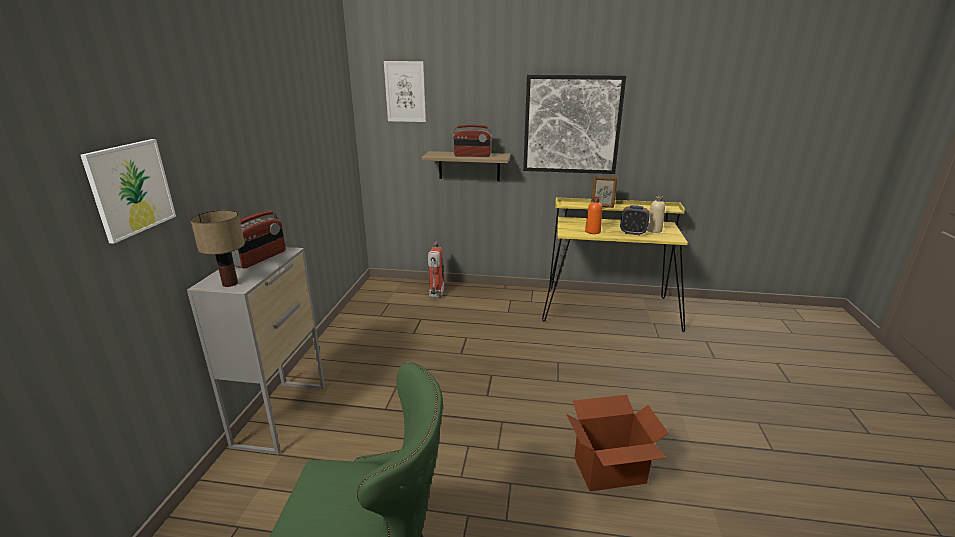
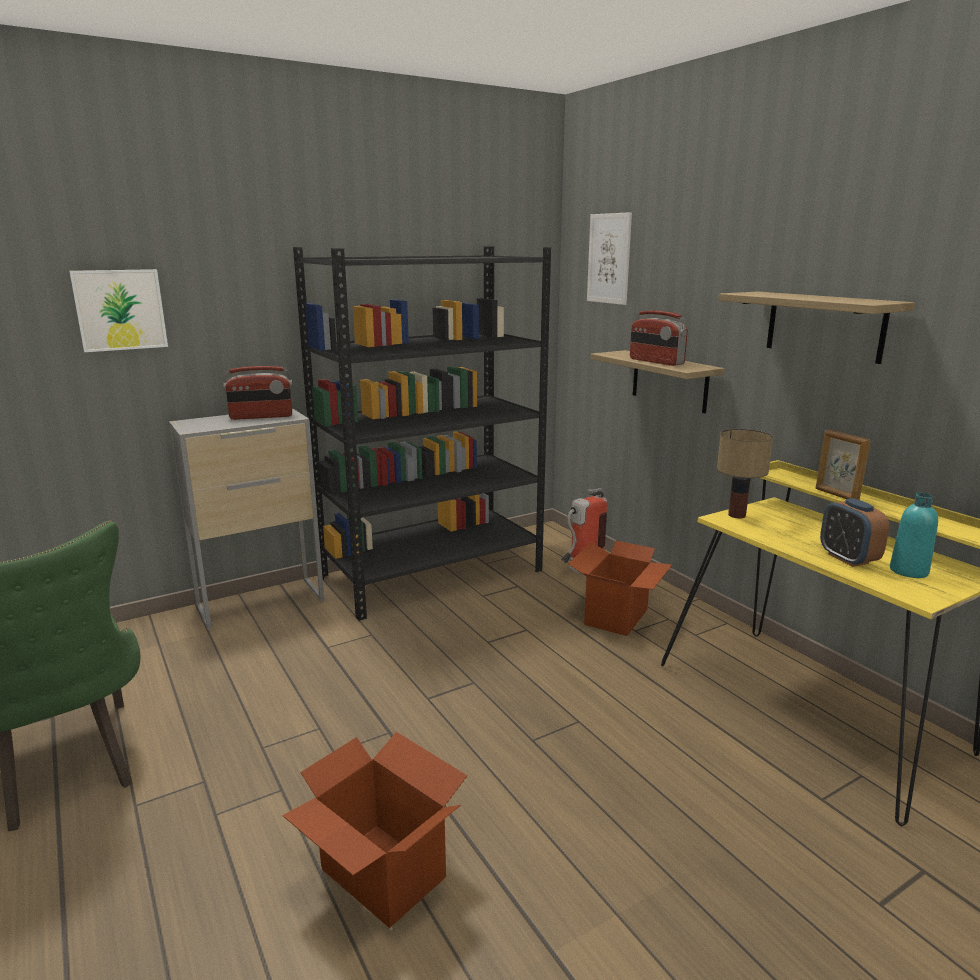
camera: 50 degrees right, 5 degrees down
(230, 284) = (194, 426): table lamp -> table lamp (736, 515)
(361, 336) = (432, 573): none -> black bookcase
(491, 310) = (617, 617): none -> cardboard box
(572, 125) = (824, 326): picture -> shelf
(592, 231) = (772, 532): orange bottle -> none
(654, 230) = (908, 571): beige bottle -> turquoise bottle

